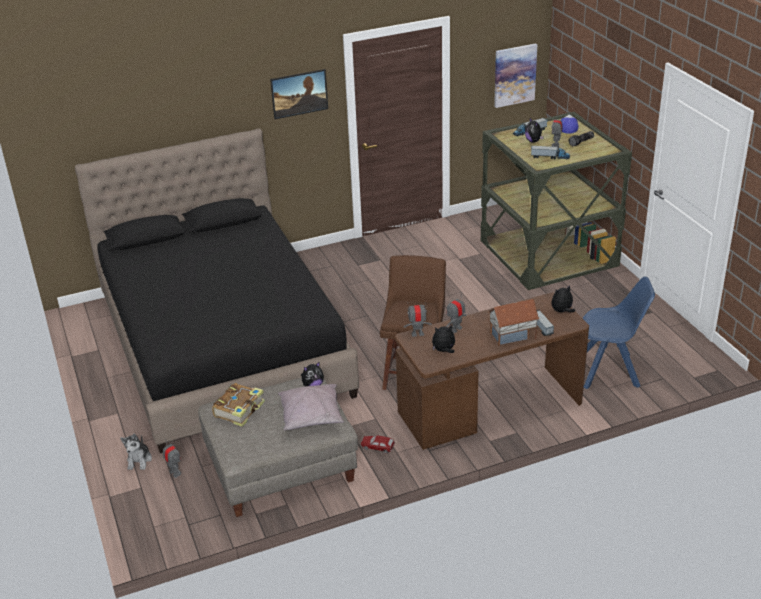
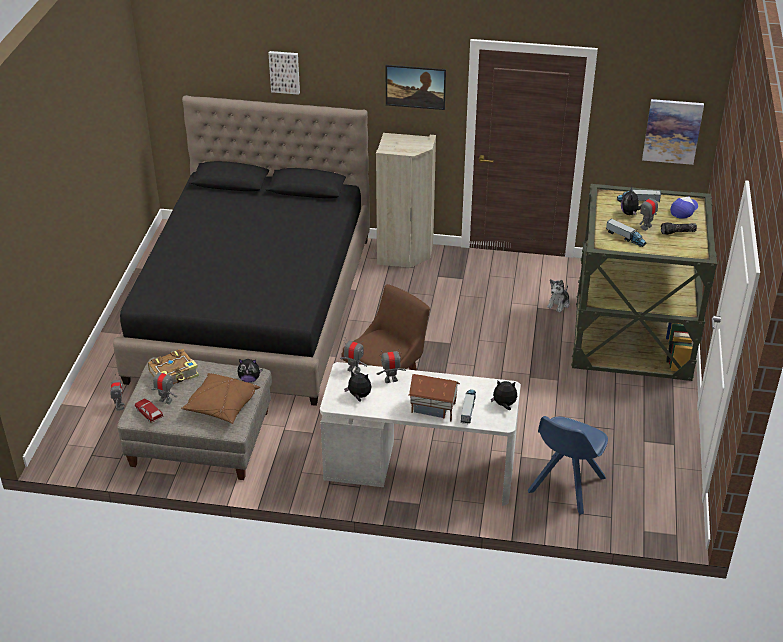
camera: 30 degrees right, 5 degrees up
(139, 460) = (104, 383): plush toy -> plush toy (558, 304)
(174, 112) = (284, 71): none -> picture
(254, 433) = (165, 400): none -> toy robot
(311, 416) = (222, 406): purple pillow -> brown pillow
(314, 258) = (404, 254): none -> beige cabinet
(377, 447) = (290, 459): toy car -> toy car (149, 413)
(490, 408) = (419, 469): brown desk -> white desk
(609, 371) = (565, 486): blue chair -> blue chair turned 90 degrees clockwise

